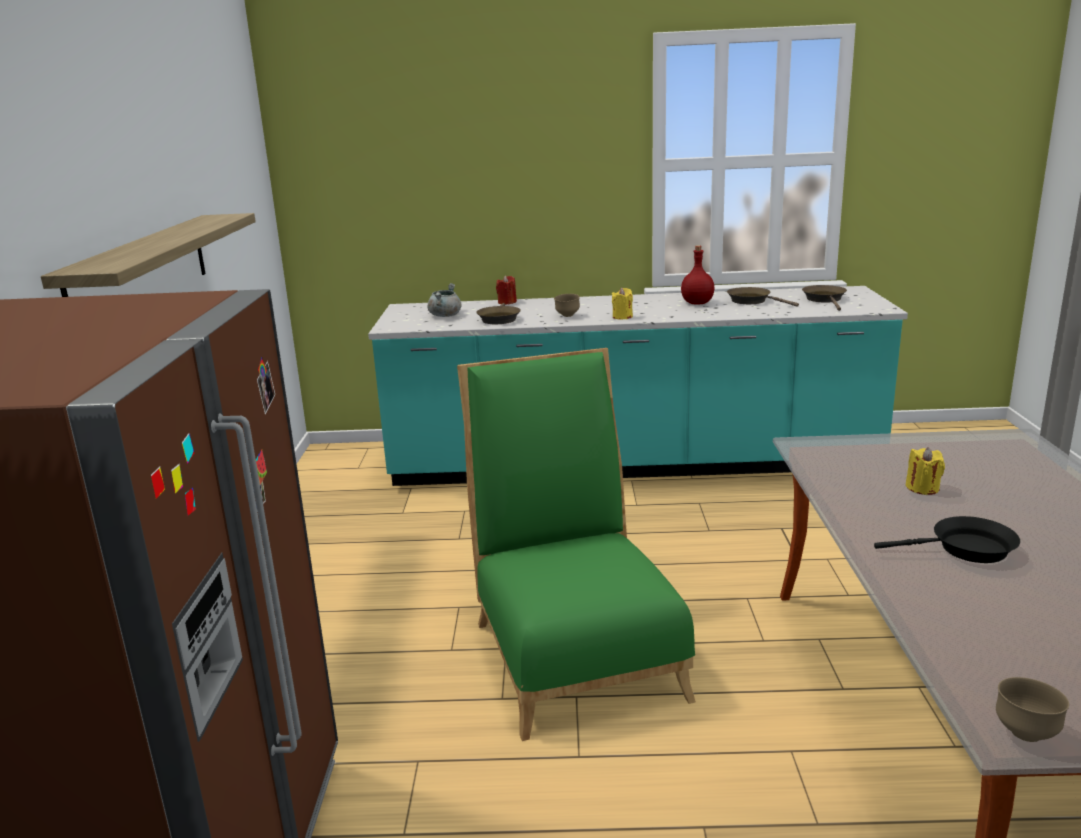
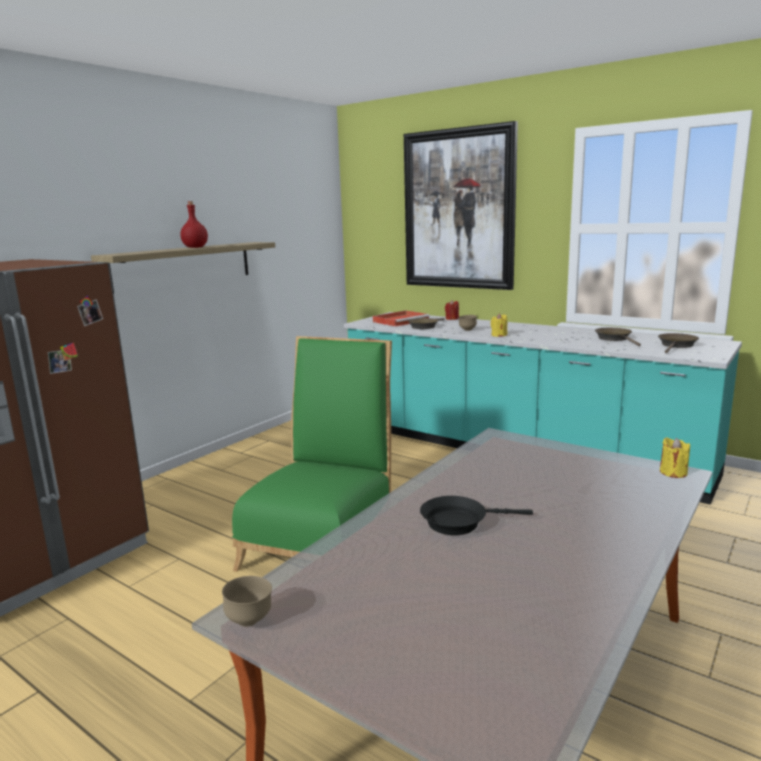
camera: 35 degrees right, 5 degrees down
(445, 315) = (401, 321): grey cooking pot -> red tray
(486, 143) = (458, 210): none -> picture
(696, 303) = (570, 334): red bottle -> red bottle (195, 247)
(922, 488) = (518, 481): yellow candle -> yellow candle (673, 472)
(966, 549) = (459, 522): black frying pan -> black frying pan turned 135 degrees clockwise

